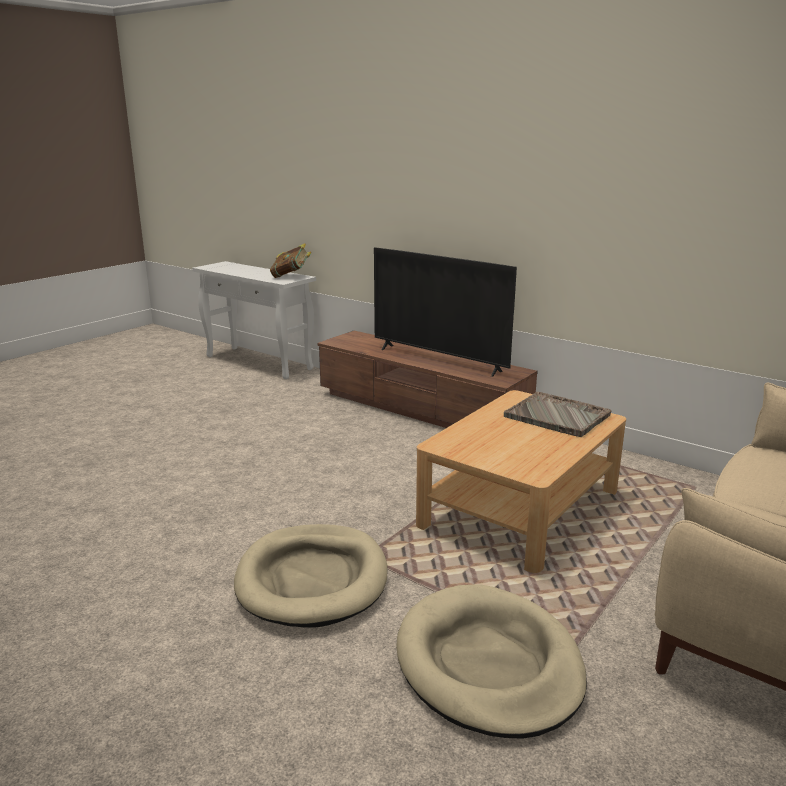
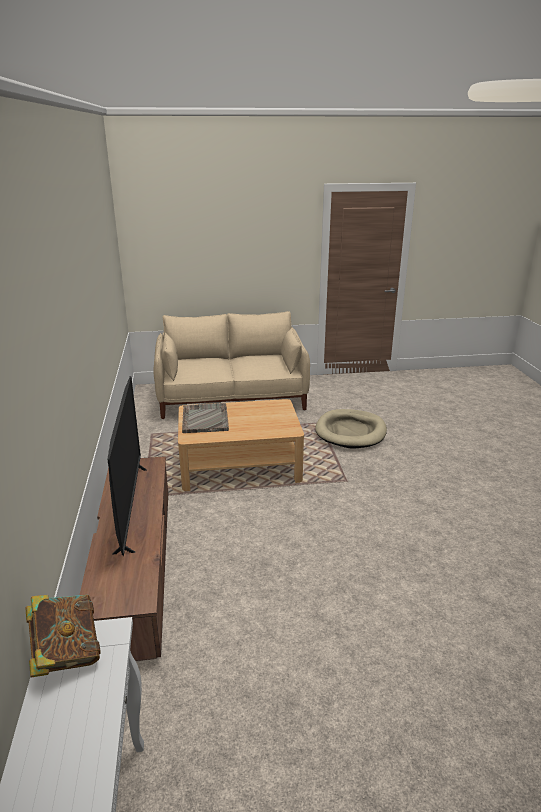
camera: 135 degrees left, 5 degrees up
(312, 579) = (380, 483): beige dog bed -> none

